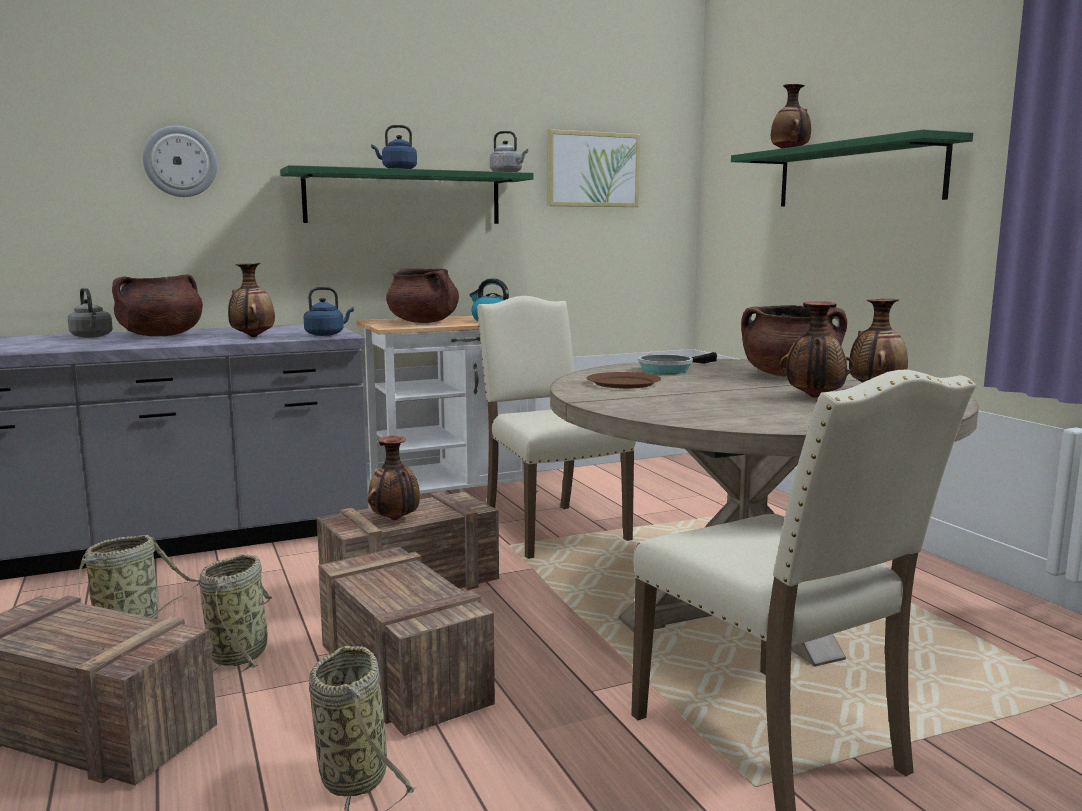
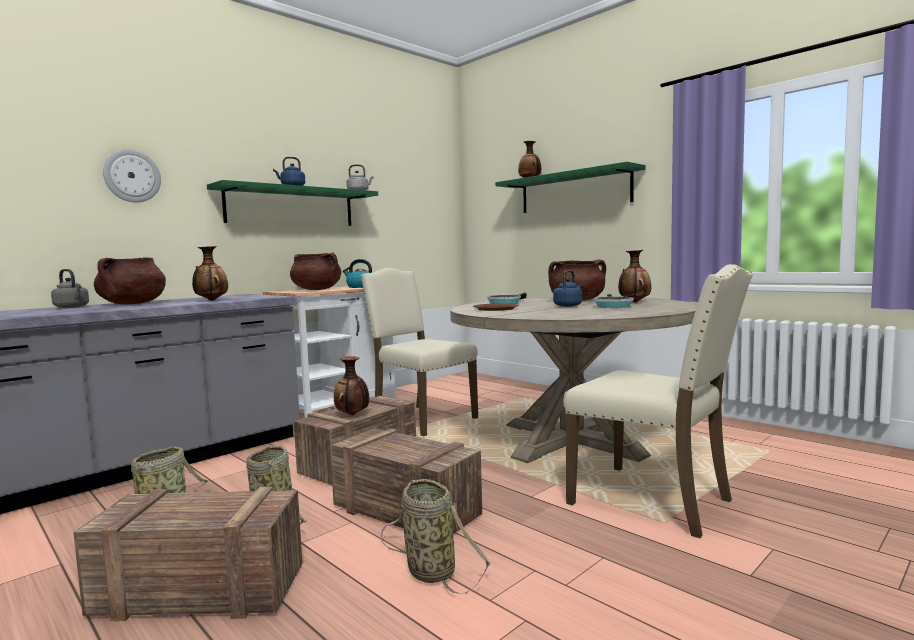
camera: 20 degrees left, 5 degrees down
(326, 334) = (264, 297): blue kettle -> blue kettle (568, 305)
(592, 169) = (404, 192): picture -> none
(814, 397) = (612, 306): vase -> frying pan

